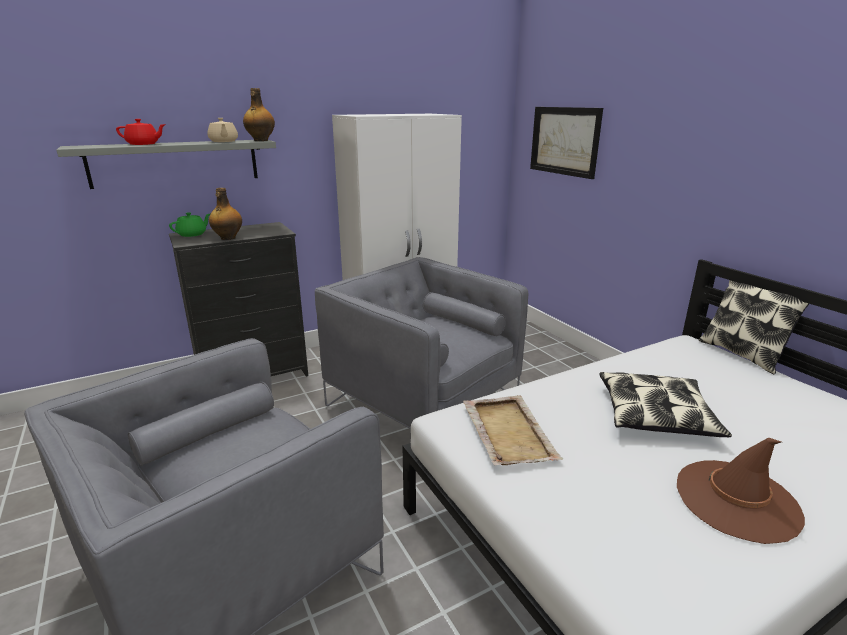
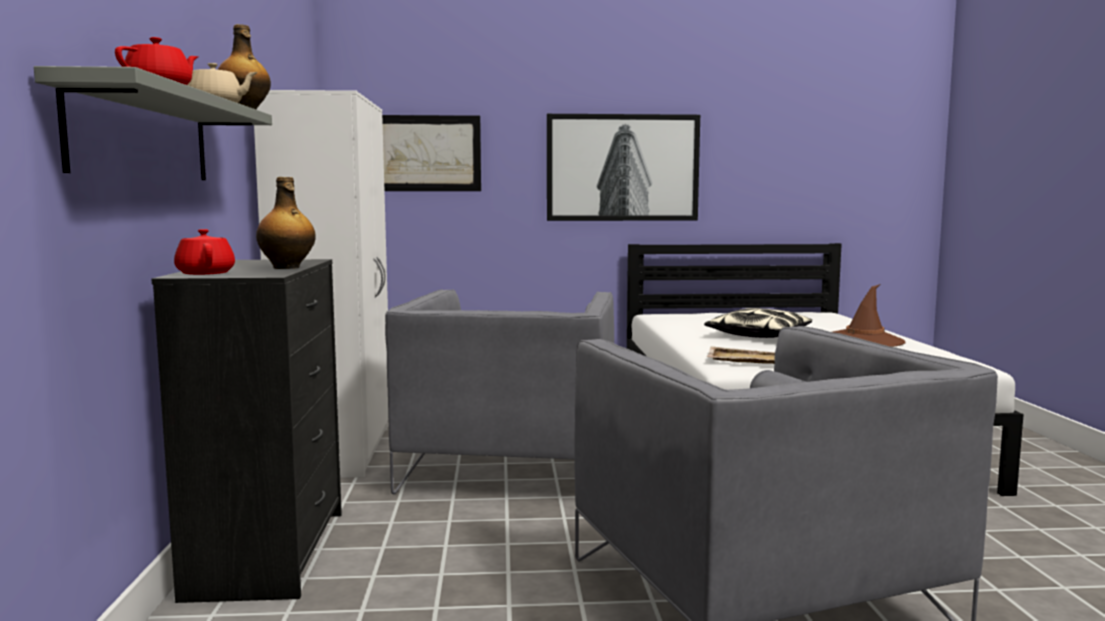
camera: 65 degrees left, 15 degrees down
(192, 234) = (206, 273): green teapot -> red teapot
(422, 402) = (511, 466): grey armchair -> grey armchair turned 60 degrees counterclockwise
(720, 172) = (622, 167): none -> picture
(742, 354) = (686, 311): pillow -> none

